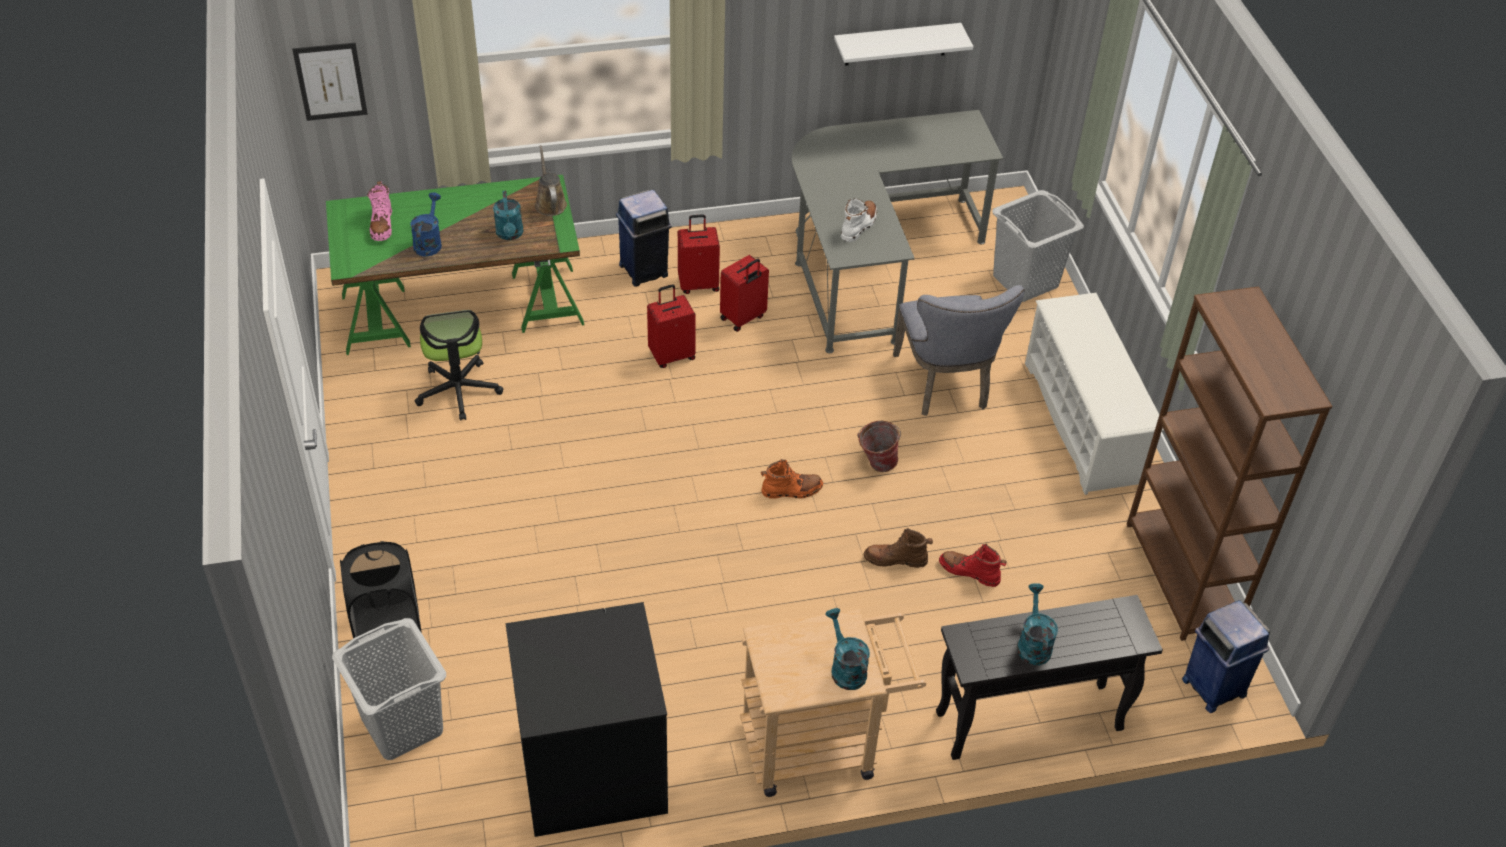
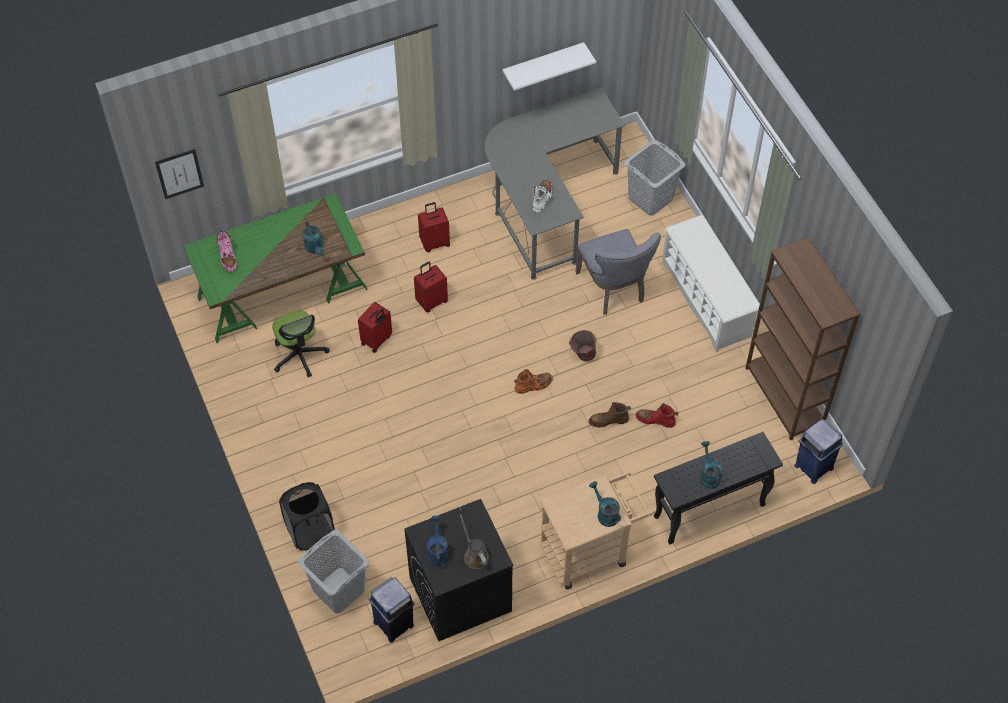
camera: 10 degrees left, 10 degrees up
(429, 242) = (263, 265): blue watering can -> blue watering can (437, 551)
(550, 203) = (334, 218): brown watering can -> brown watering can (475, 555)
(644, 270) = (395, 238): blue trash can -> blue trash can (394, 623)
(743, 318) = (471, 264): red suitcase -> red suitcase (377, 340)

